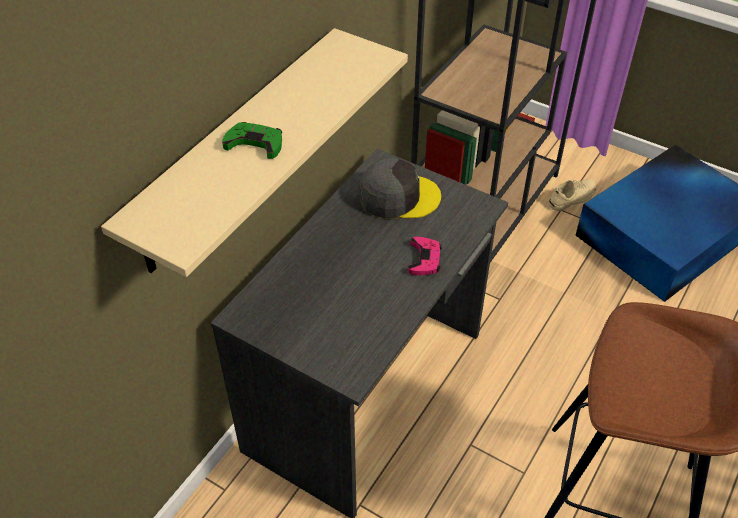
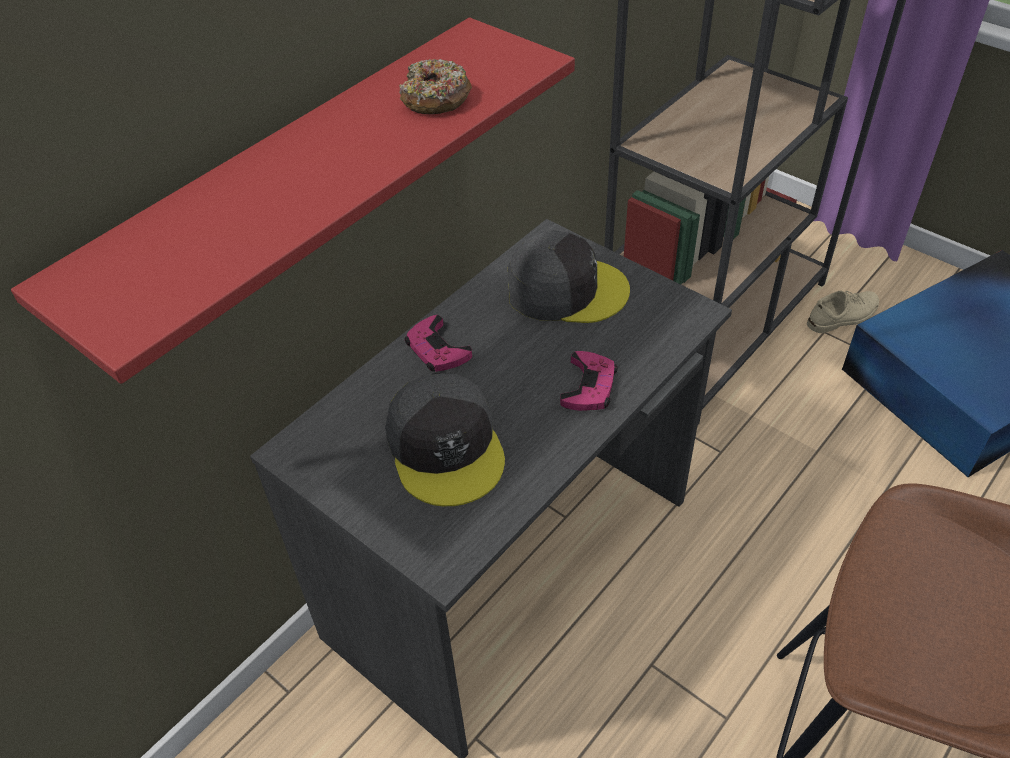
camera: 10 degrees right, 0 degrees up
(237, 151) = (289, 193): beige shelf -> red shelf
(255, 143) = (296, 176): green game controller -> none
(320, 243) = (437, 349): none -> pink game controller
(327, 86) = (435, 98): none -> donut
(339, 306) = (446, 447): none -> grey cap

